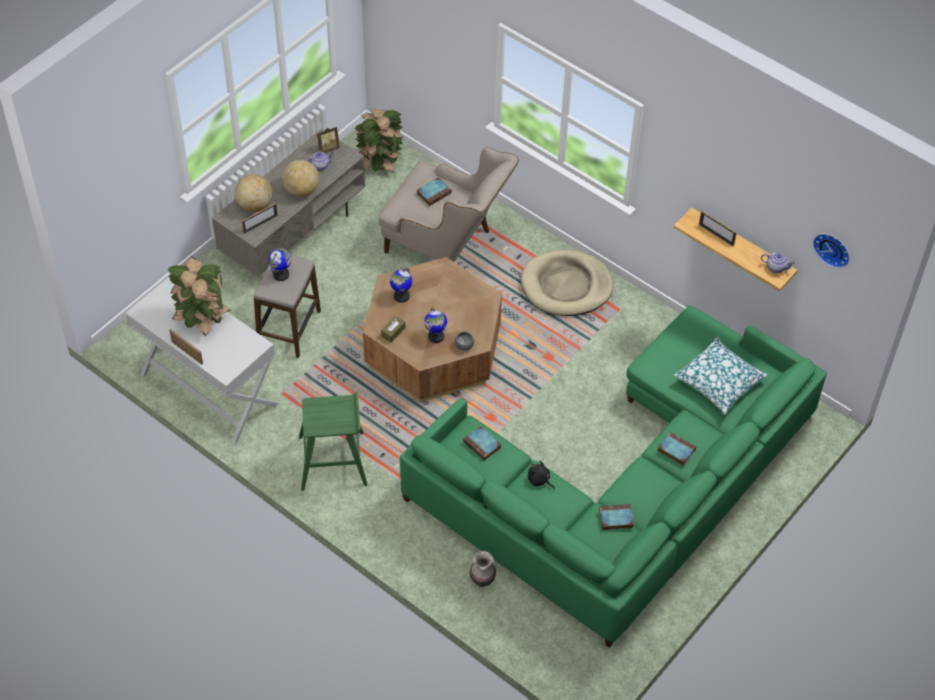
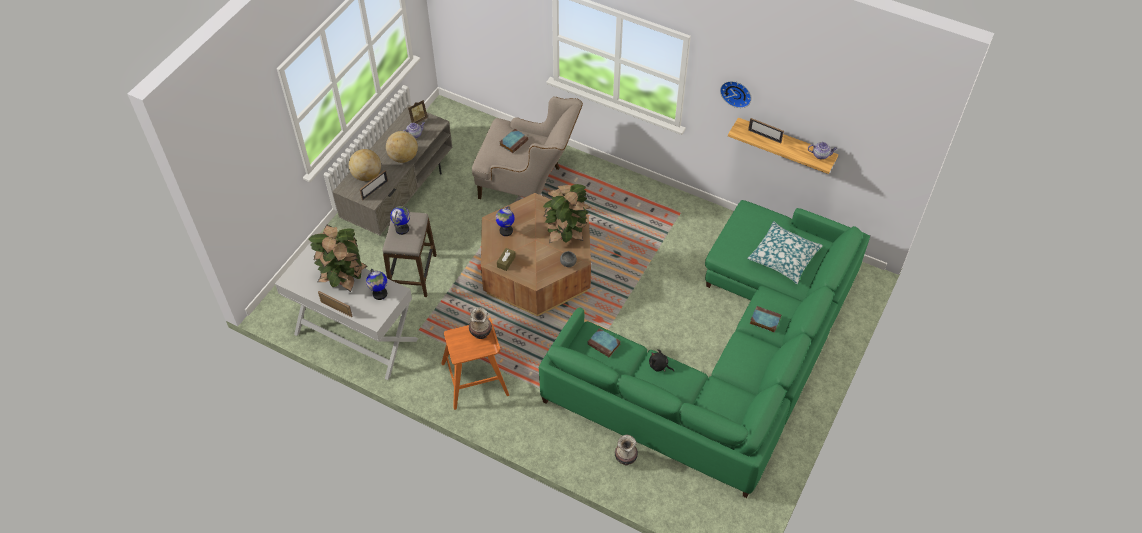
camera: 10 degrees left, 0 degrees up
(333, 460) = (476, 379): green stool -> orange stool
(343, 408) = (481, 333): none -> vase
(380, 165) = (458, 129): potted plant -> potted plant (566, 235)
(435, 336) = (542, 259): globe -> globe (380, 294)
(566, 286) = (632, 202): beige dog bed -> none
(615, 519) = (731, 387): book -> none
(833, 248) = (872, 130): wall clock -> wall clock (736, 92)

